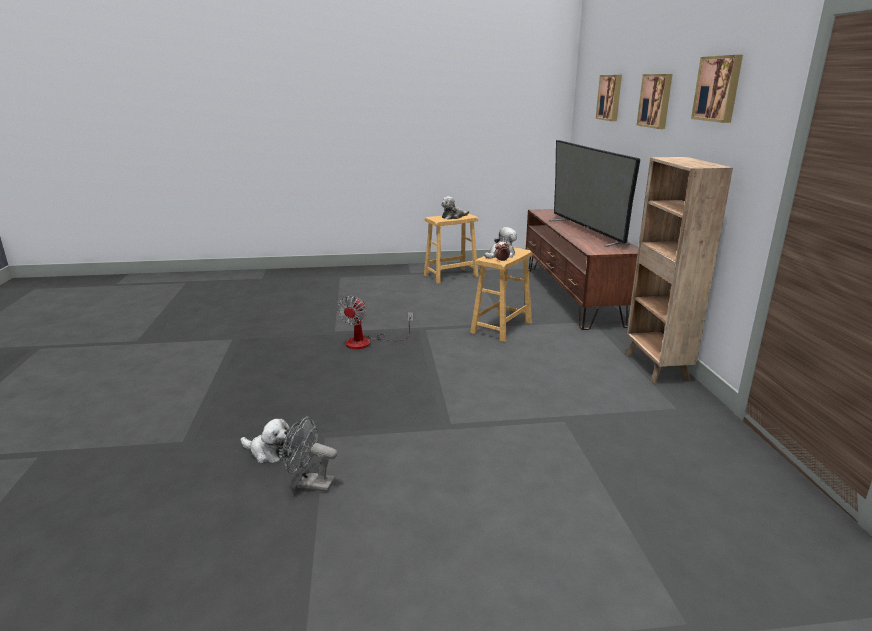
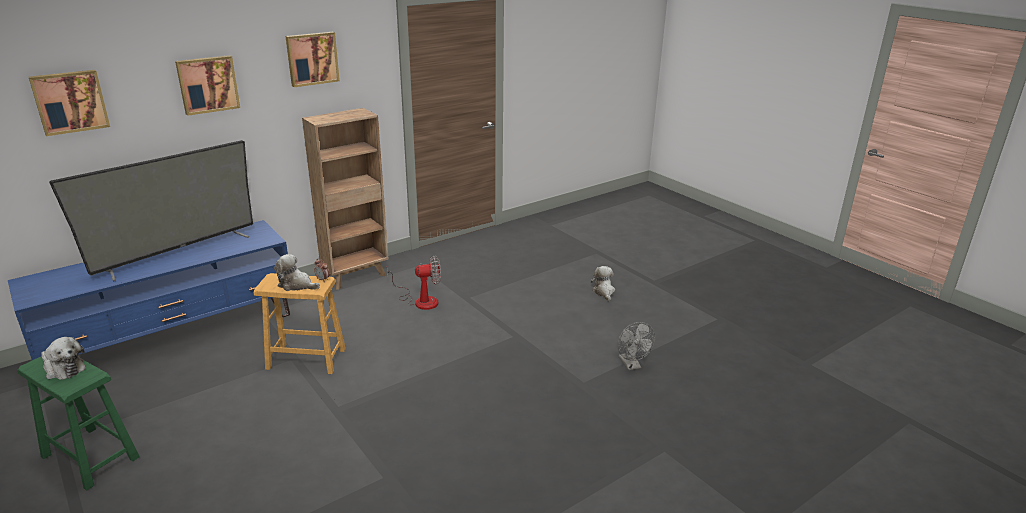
camera: 120 degrees left, 5 degrees up
(268, 452) = (625, 398): plush toy -> plush toy (603, 292)
(367, 342) = (400, 435): fan -> fan (420, 300)
(450, 276) = (90, 457): brown stool -> green stool
(573, 295) = (174, 336): brown tv stand -> blue tv stand

